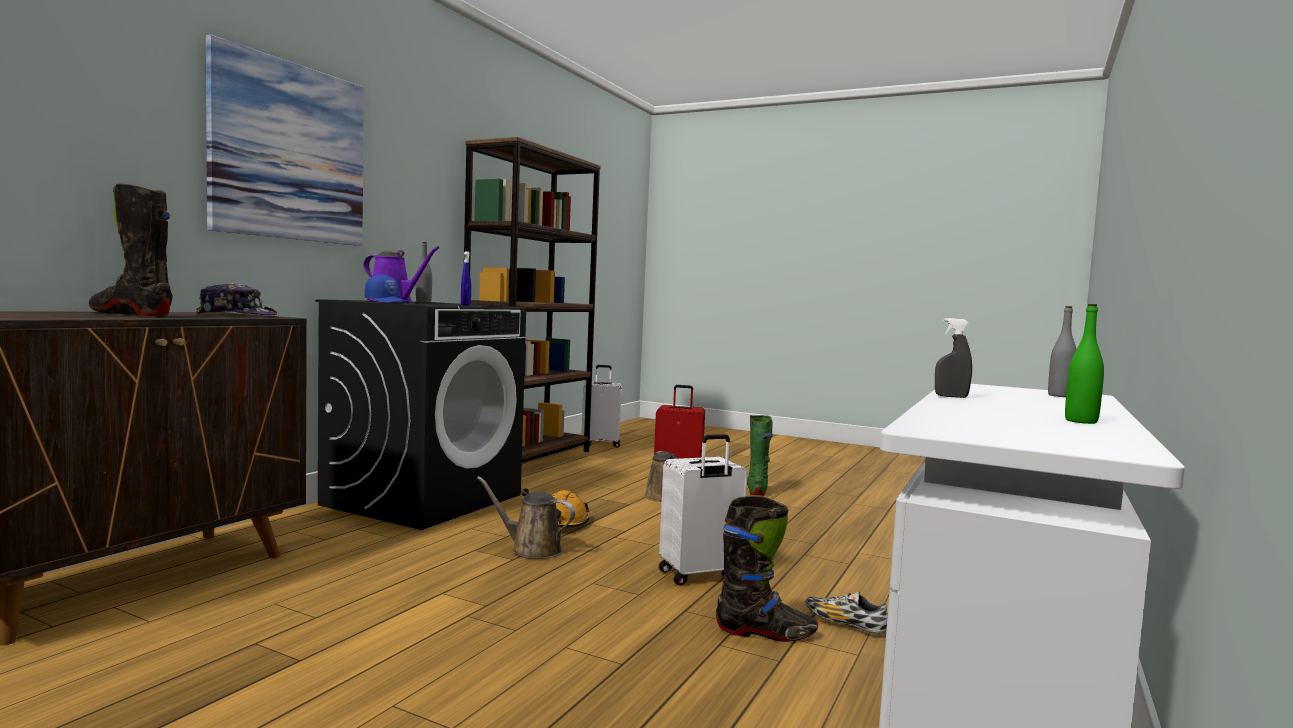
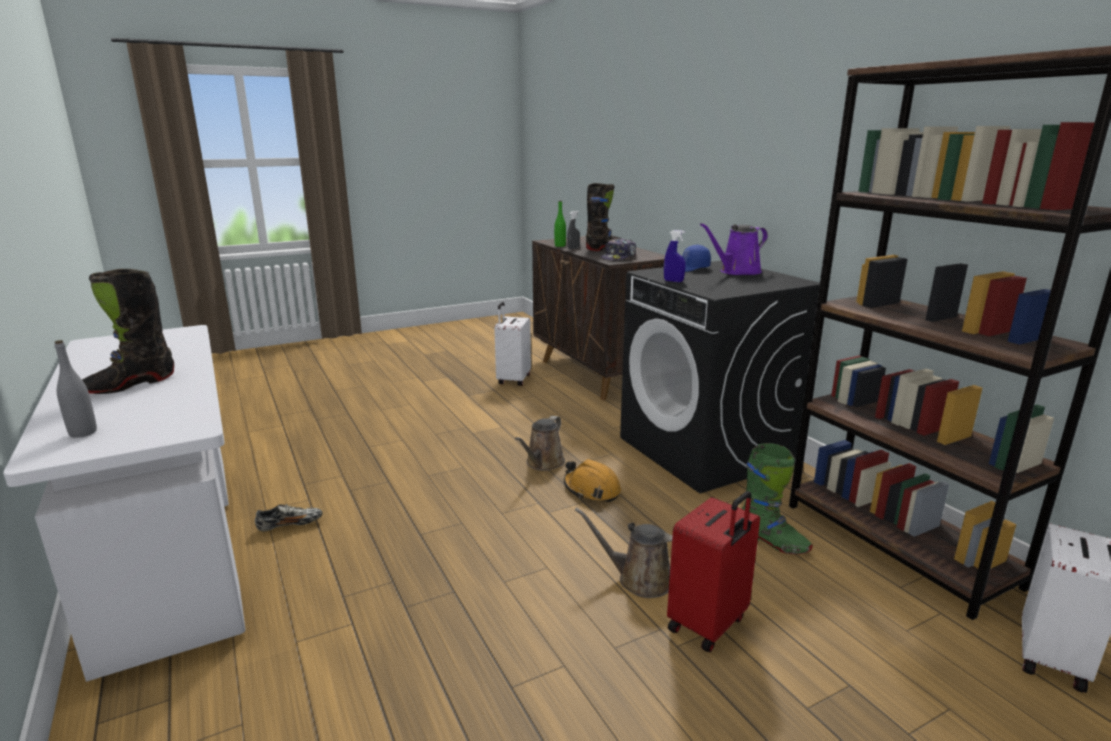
camera: 125 degrees right, 15 degrees up
(289, 152) = (725, 139): picture -> none
(423, 302) = (768, 279): grey bottle -> none
(531, 549) = (543, 463): brown watering can -> brown watering can turned 150 degrees clockwise
(699, 575) = (424, 507): white suitcase -> white suitcase (513, 380)
(757, 490) = (631, 695): green boot -> green boot (773, 542)
(765, 633) = (328, 493): black boot -> black boot (130, 385)
(951, 396) = (193, 381): grey spray bottle -> grey spray bottle (573, 248)
(1081, 421) = (94, 371): green bottle -> green bottle (560, 246)

